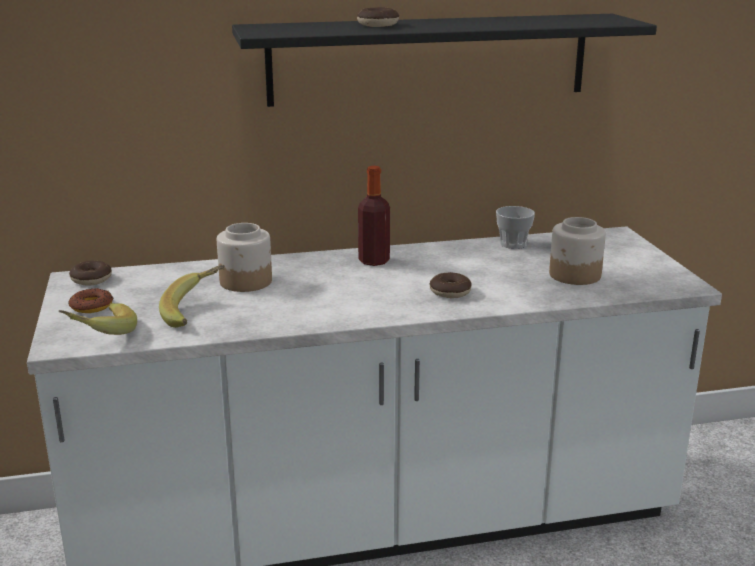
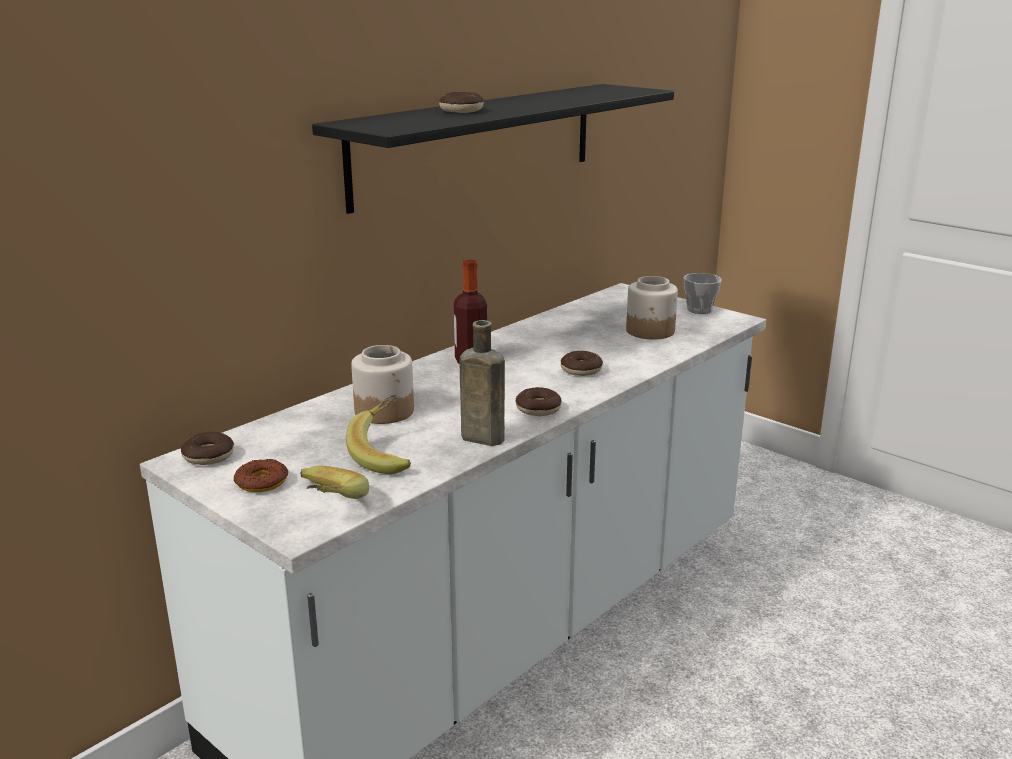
camera: 35 degrees left, 0 degrees up
(277, 321) = (479, 438): none -> brown bottle
(358, 313) = (538, 409): none -> donut
(513, 244) = (561, 317): cup -> cup (700, 310)

